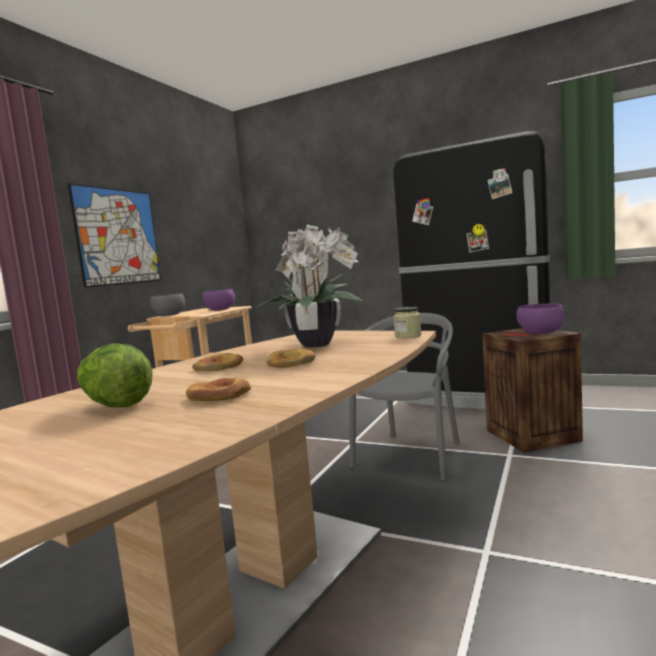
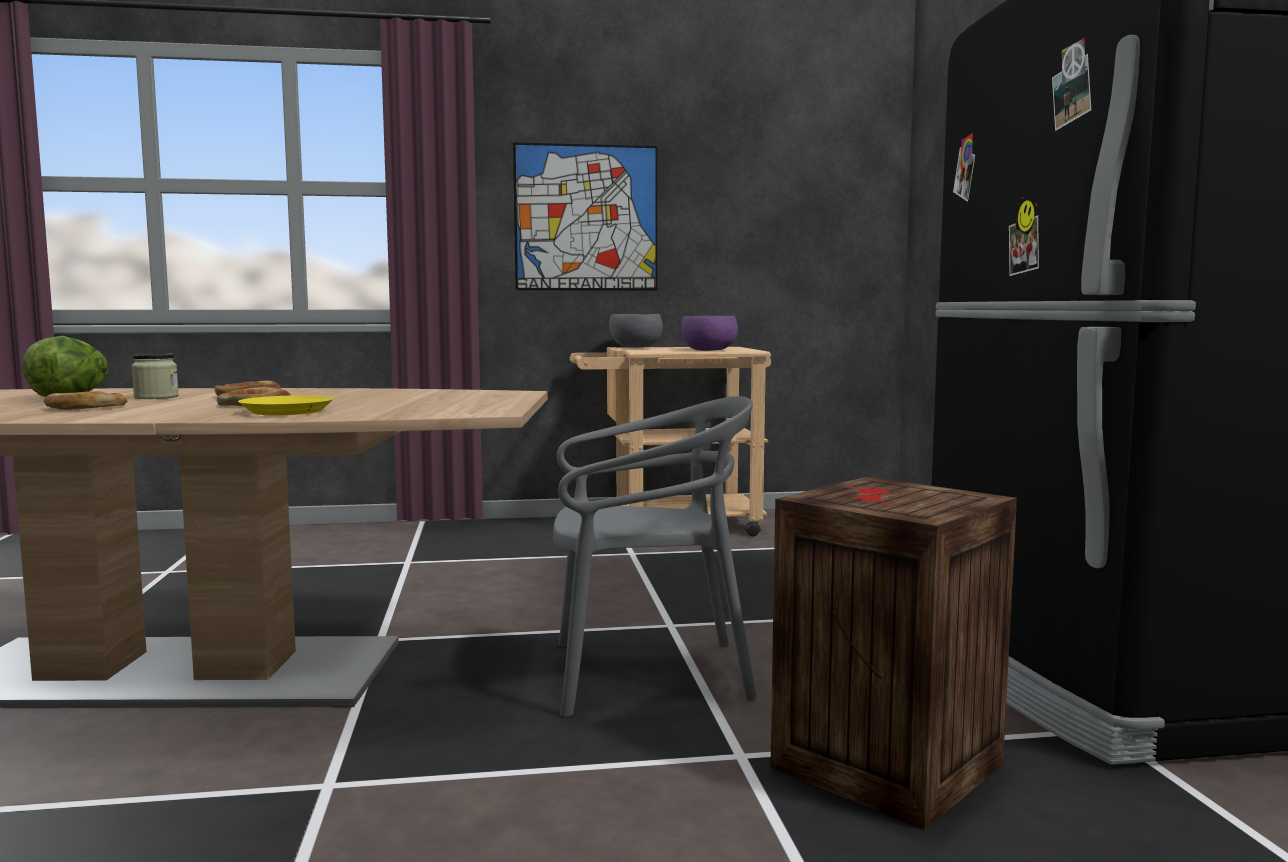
camera: 55 degrees right, 0 degrees up
(315, 344) = (396, 399): potted plant -> none
(355, 356) = (286, 412): none -> yellow plate
(408, 336) = (458, 412): jar -> jar (156, 397)
(540, 332) = (916, 502): purple bowl -> none

